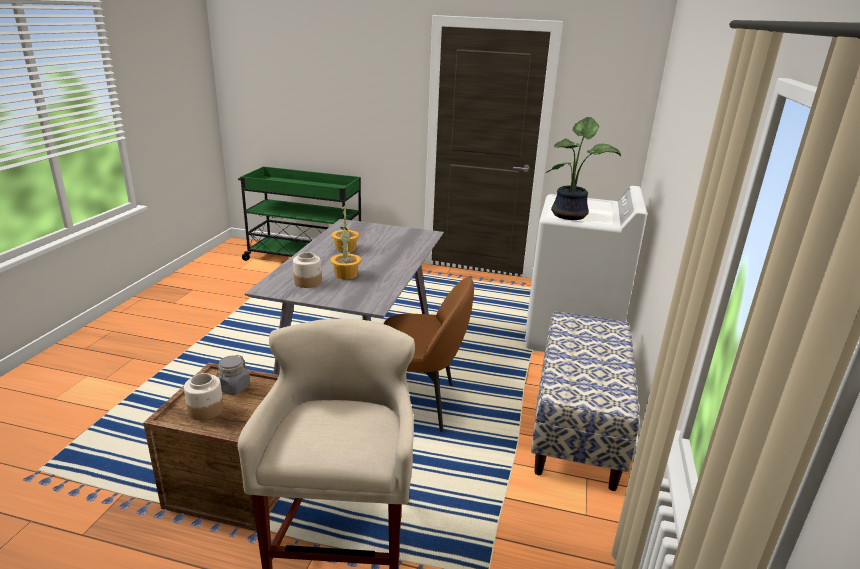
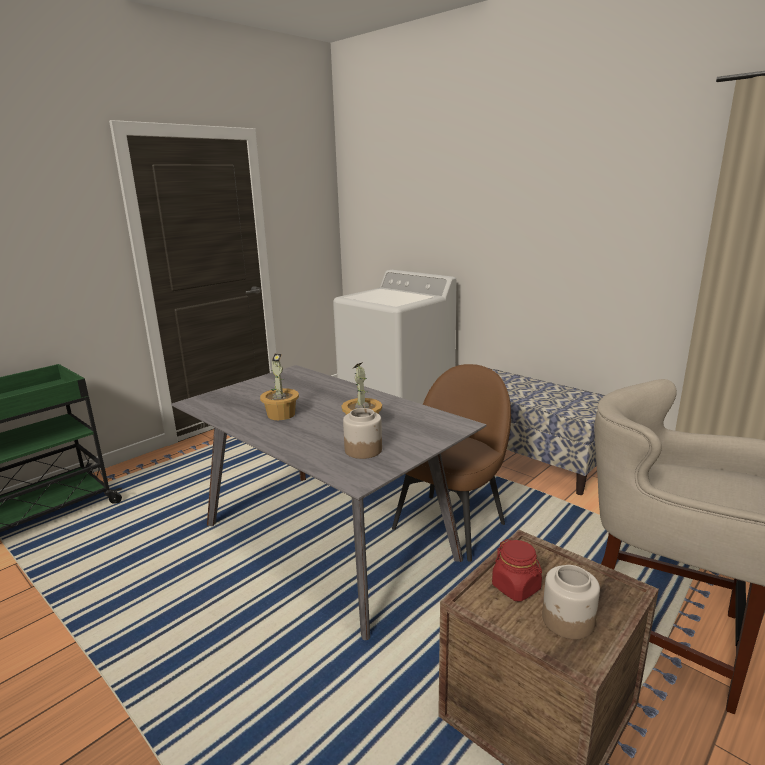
camera: 60 degrees left, 5 degrees down
(233, 387) = (516, 587): grey jar -> red jar
(571, 215) = (400, 300): potted plant -> none

